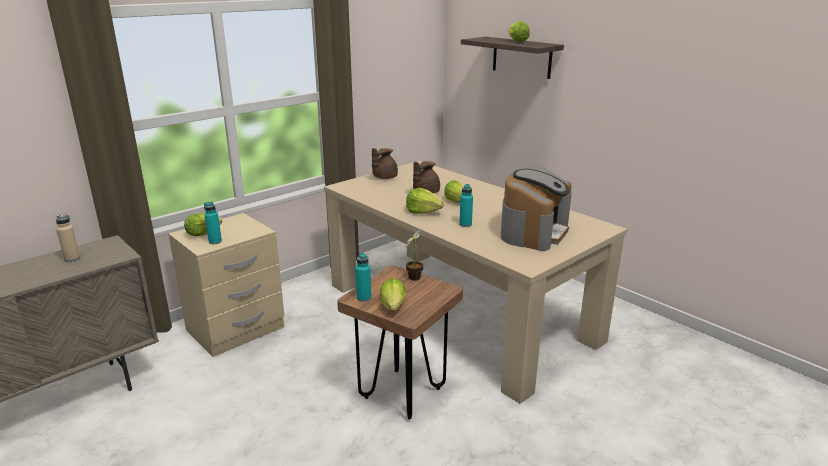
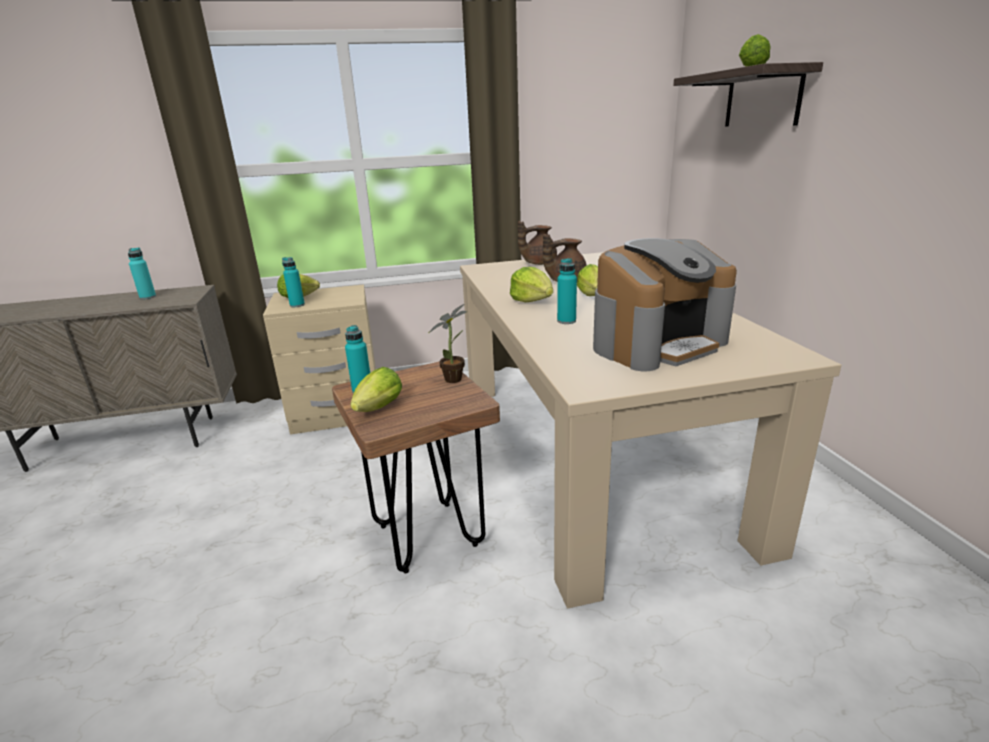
camera: 30 degrees right, 0 degrees up
(72, 258) = (148, 297): beige bottle -> turquoise bottle

